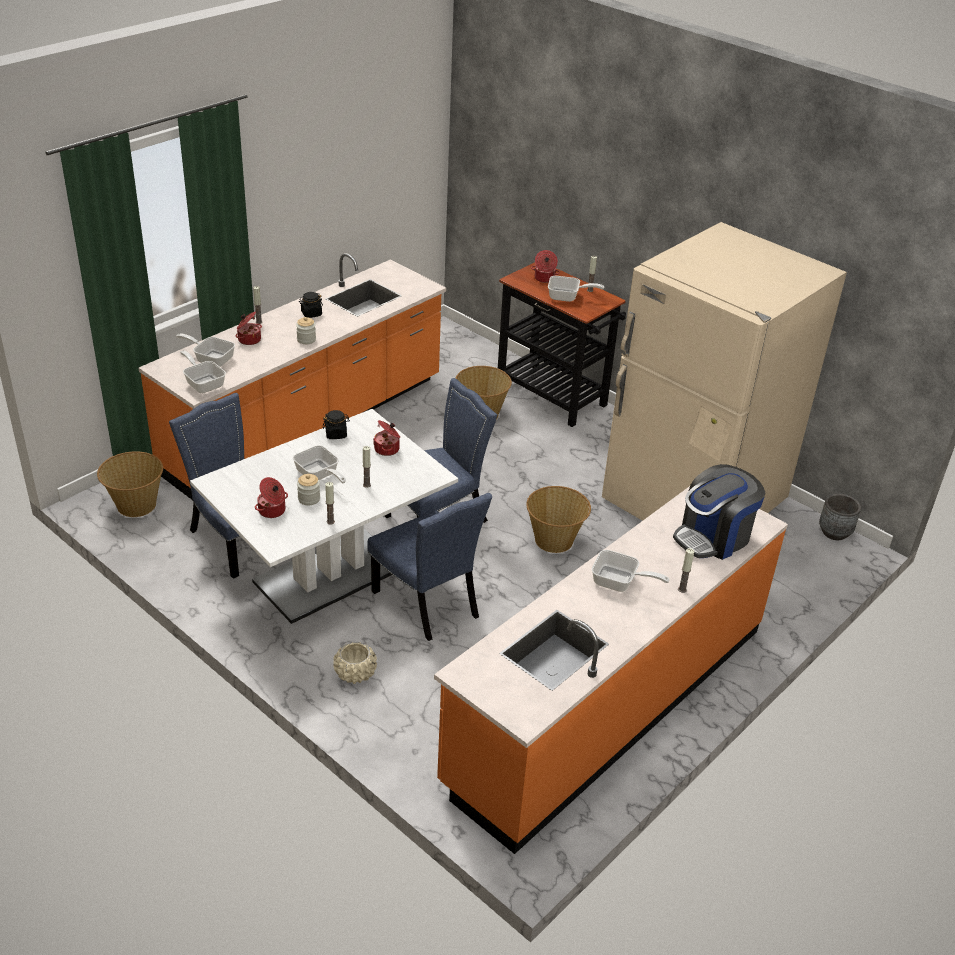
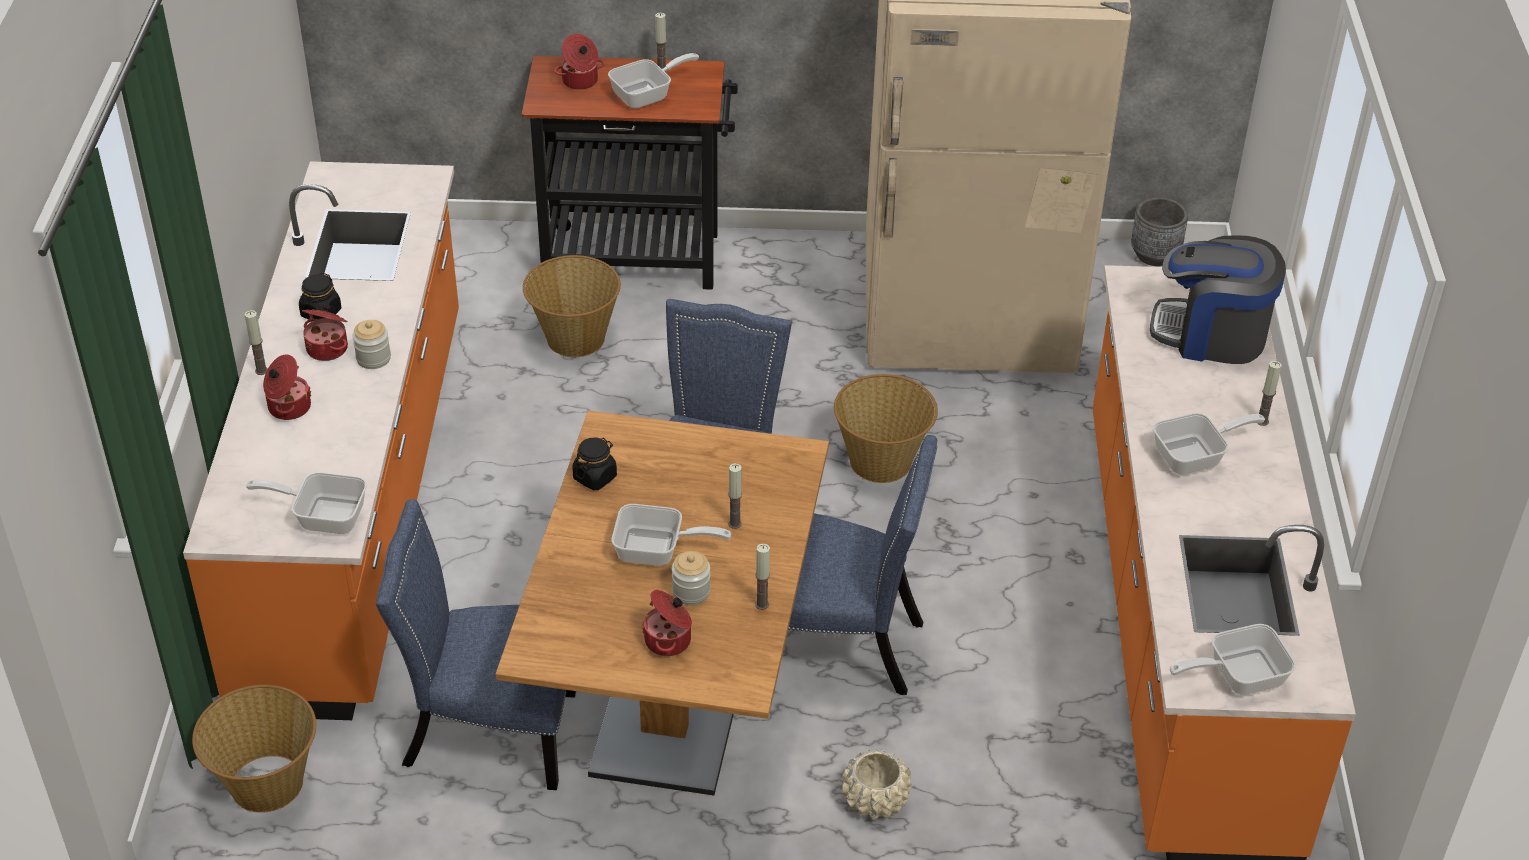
camera: 40 degrees left, 5 degrees up
(211, 359) = (277, 471): frying pan -> frying pan (1237, 676)
(329, 575) = (674, 696): white dining table -> brown dining table
(387, 449) = (690, 456): cooking pot -> cooking pot (328, 348)
(713, 537) = (1211, 335): coffee machine -> coffee machine turned 90 degrees clockwise

